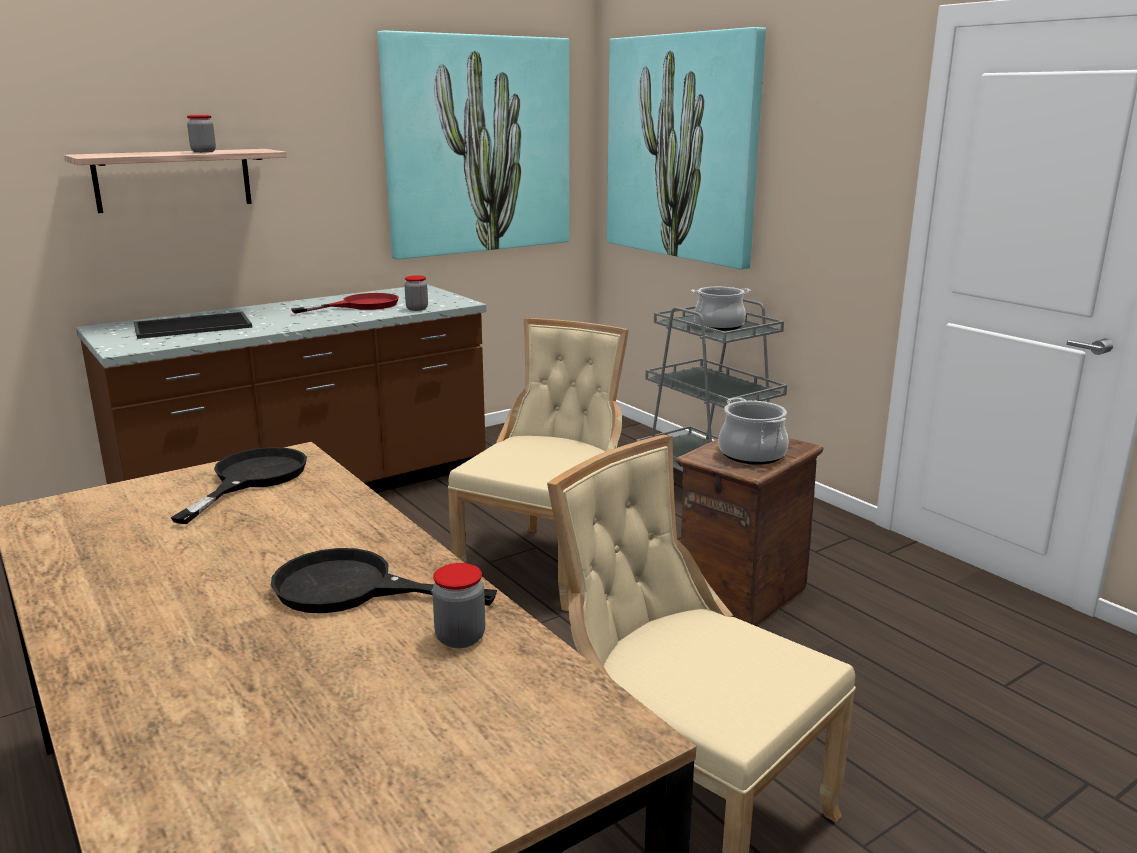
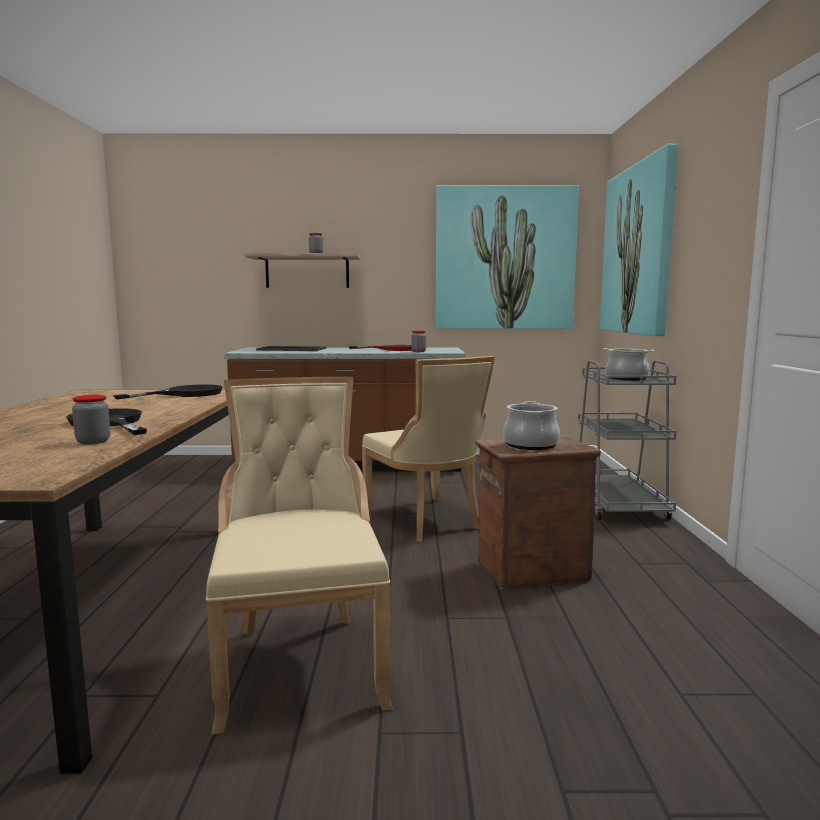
camera: 35 degrees right, 10 degrees down
(545, 562) = (426, 521): beige chair -> beige chair turned 90 degrees clockwise

